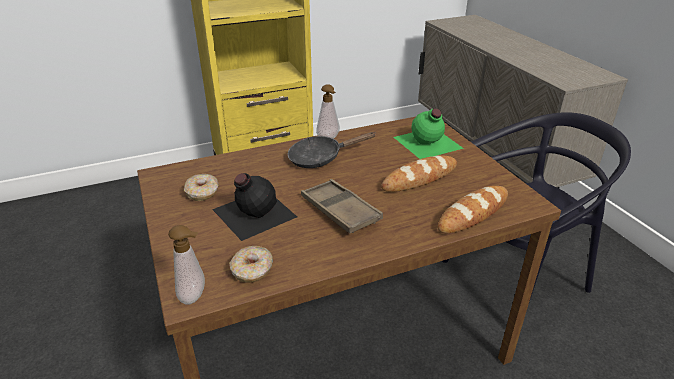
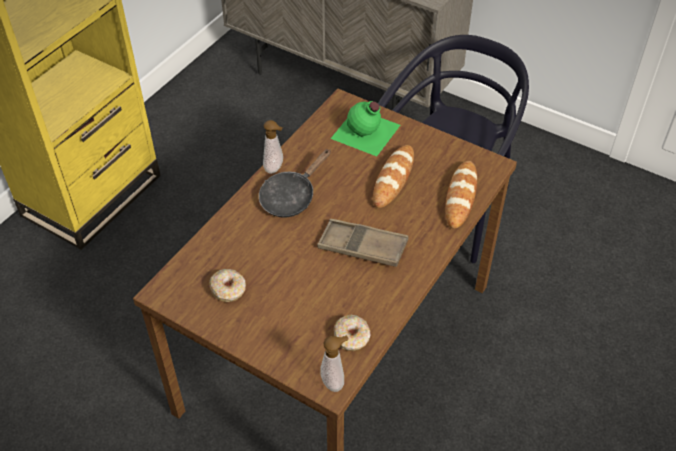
camera: 35 degrees left, 15 degrees up
(252, 213) = (295, 286): black bottle -> none

